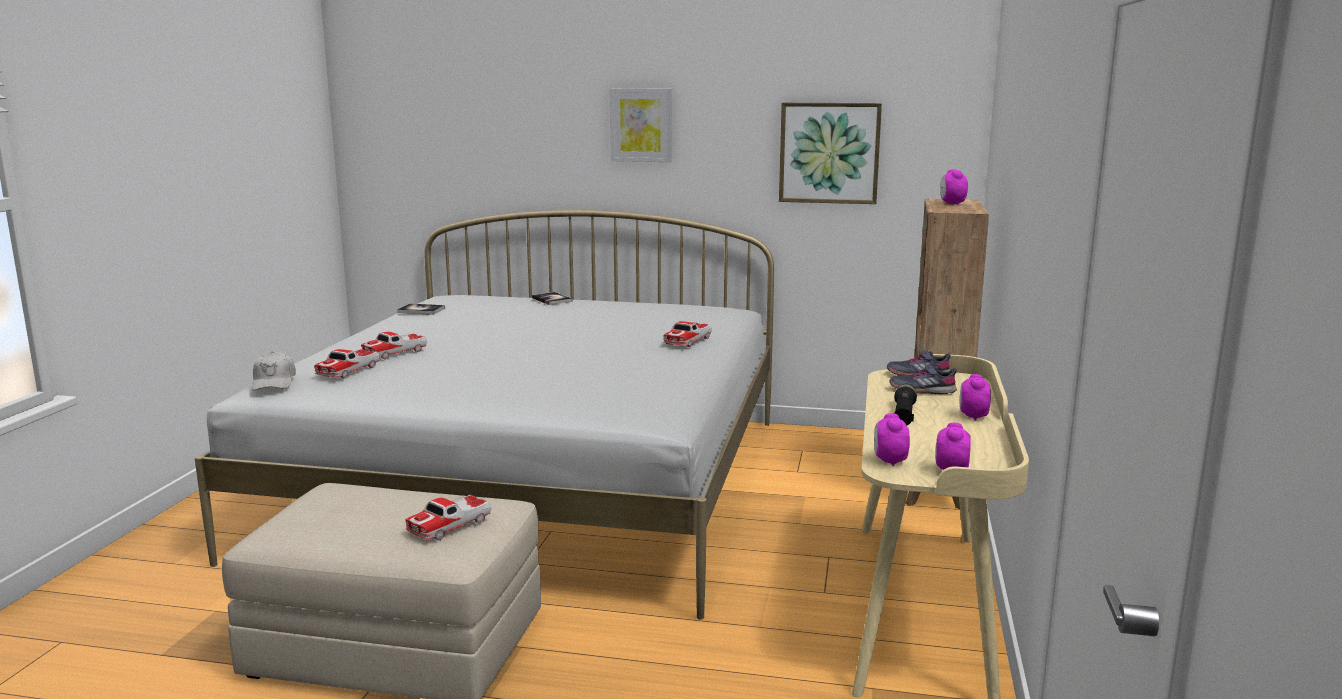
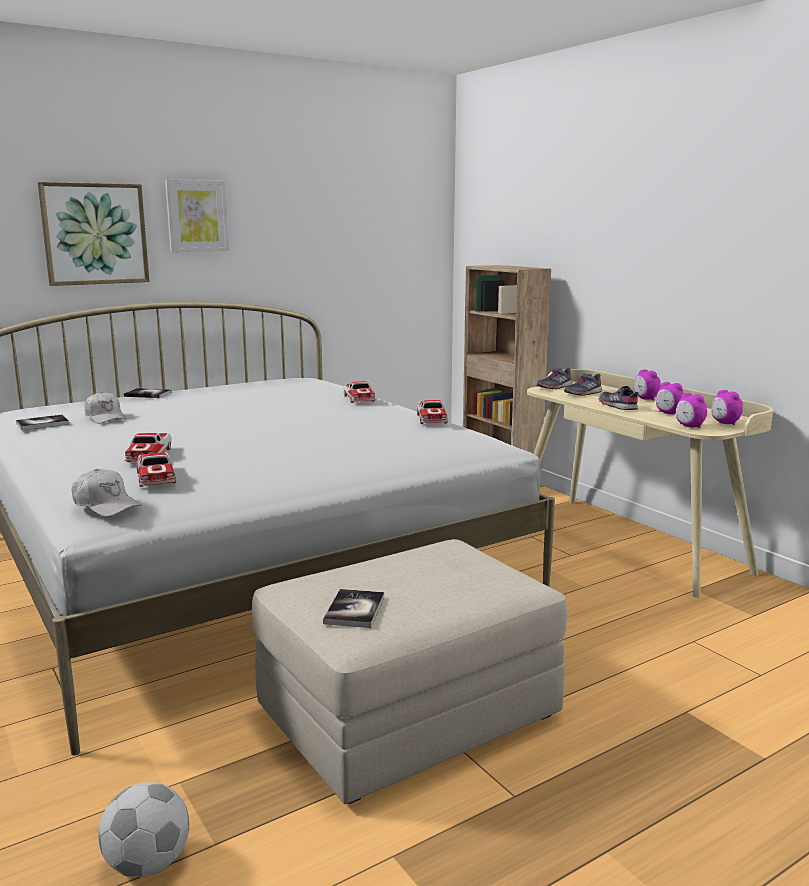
camera: 45 degrees left, 0 degrees up
(122, 645) = (148, 864): none -> football
(309, 520) = (354, 610): none -> book
(449, 526) = (467, 569): toy car -> toy car (431, 419)
(466, 314) = (105, 417): none -> white cap
(829, 153) = (353, 238): picture -> picture (95, 234)
(903, 415) = (618, 406): black flashlight -> grey shoe
(952, 204) = (501, 266): alarm clock -> alarm clock (668, 413)

